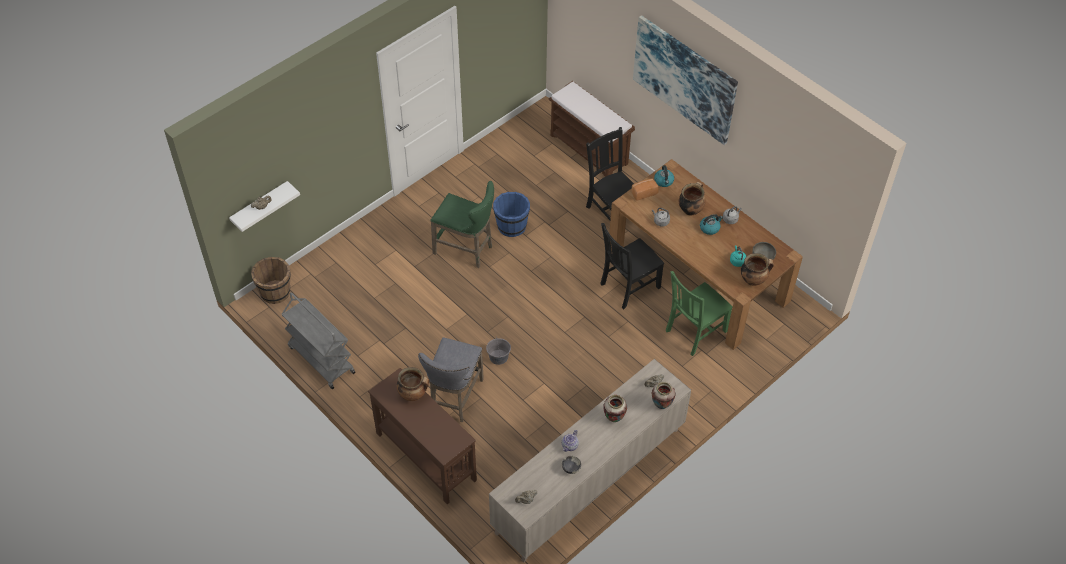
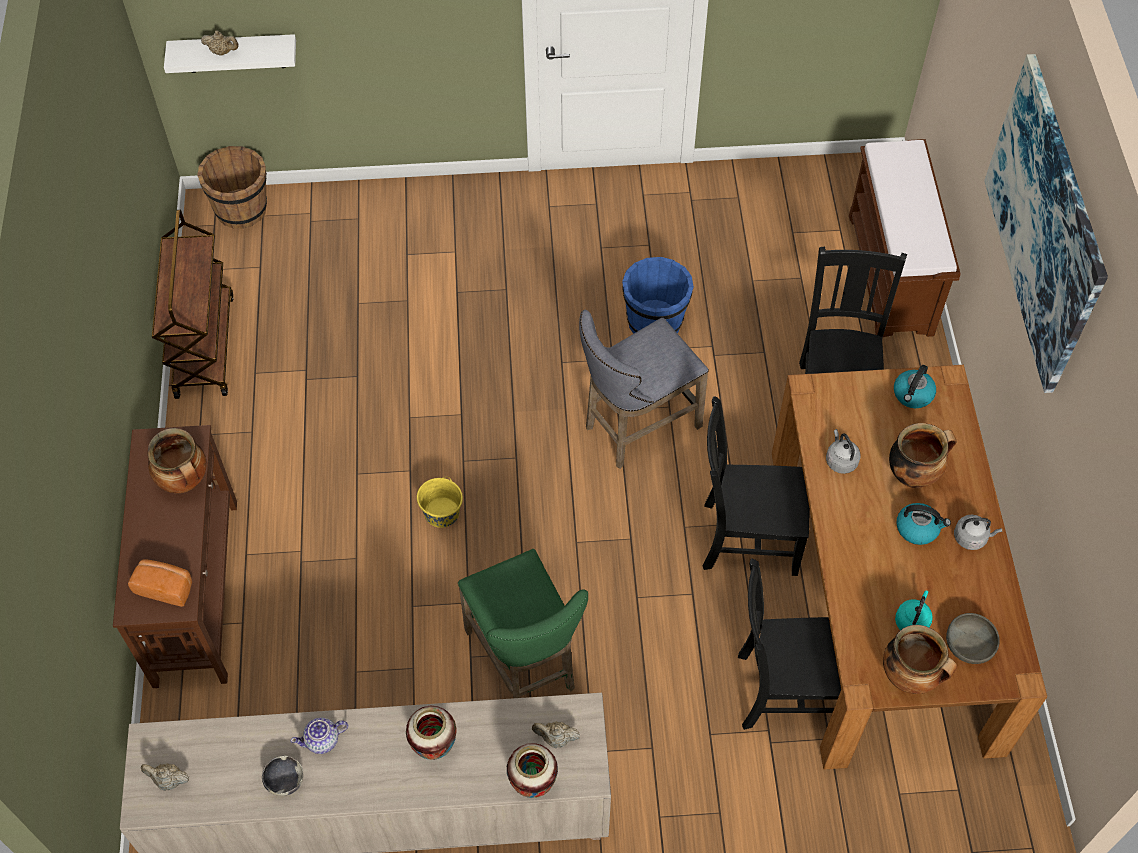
camera: 40 degrees right, 5 degrees up
(321, 359) = (204, 345): grey cart -> brown cart
(454, 399) = (318, 532): grey stool -> grey stool (636, 427)
(466, 250) = (553, 315): green stool -> green stool (525, 664)
(498, 357) = (441, 513): grey bucket -> yellow bucket
(643, 193) = (858, 392): bread -> bread (165, 587)
(694, 332) = (785, 690): green chair -> black chair

